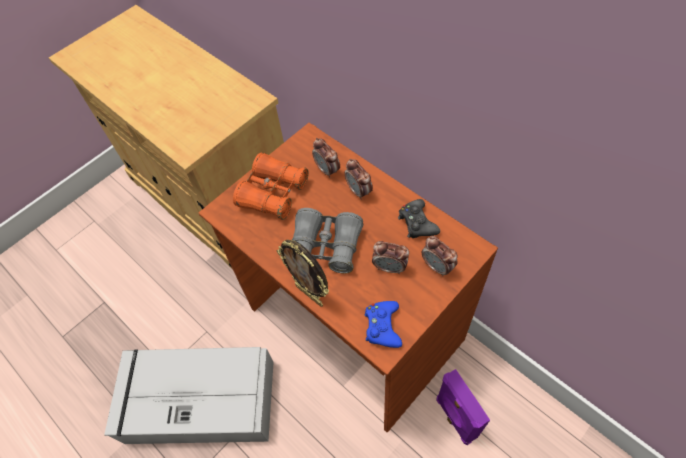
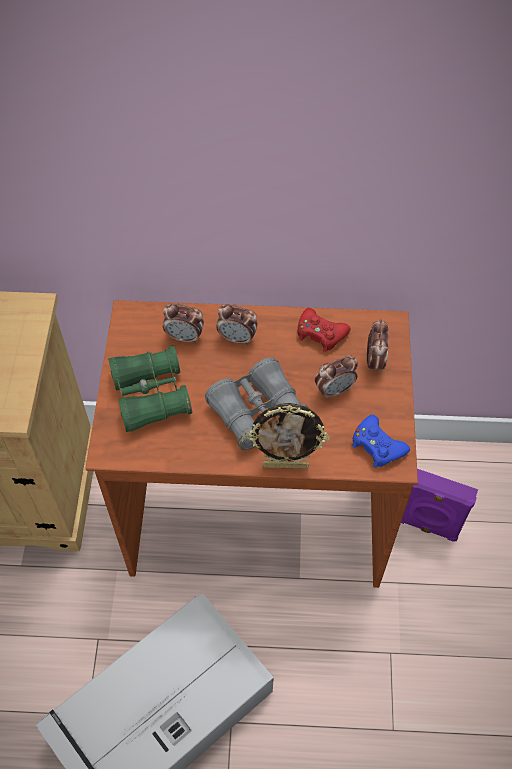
camera: 45 degrees left, 0 degrees up
(273, 193) = (150, 396): orange binoculars -> green binoculars
(417, 223) = (320, 334): black game controller -> red game controller
(437, 267) = (374, 361): alarm clock -> alarm clock turned 90 degrees counterclockwise

